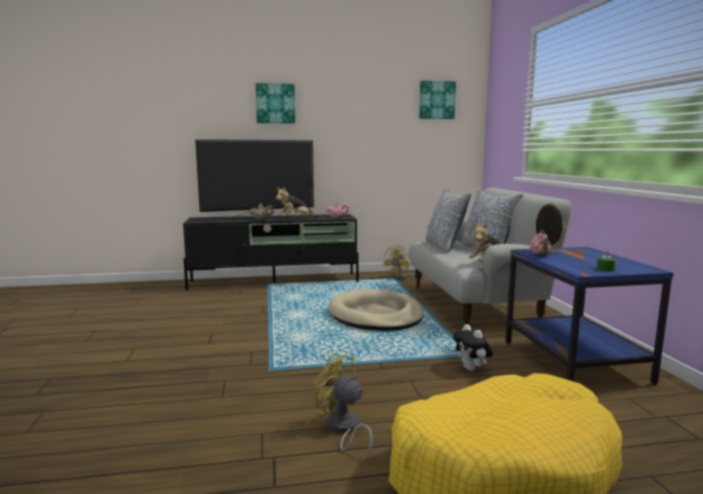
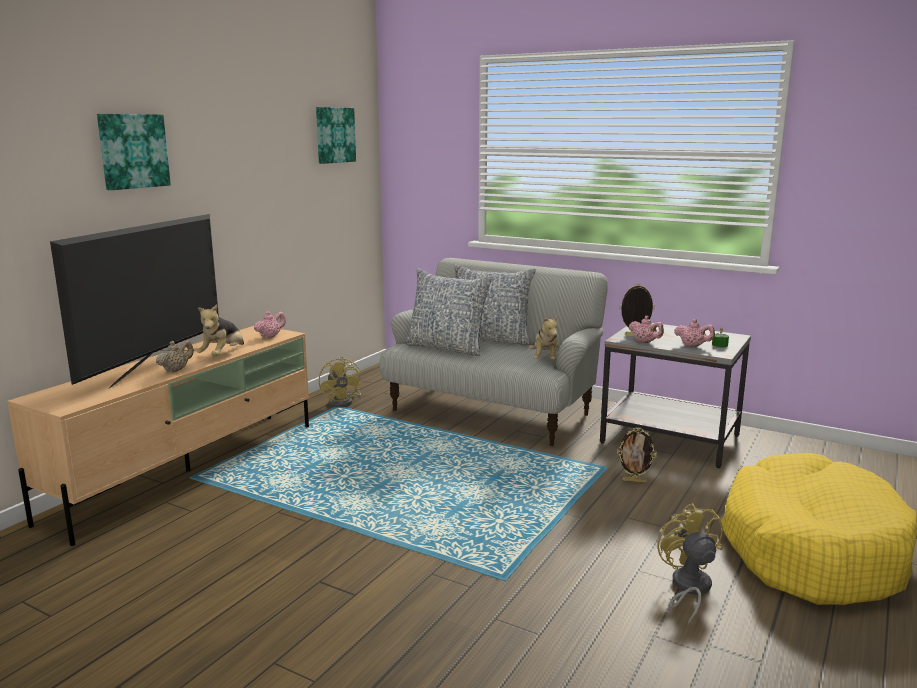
camera: 50 degrees left, 5 degrees up
(275, 281) = (190, 469): black tv stand -> beige tv stand
(343, 429) = (688, 588): yellow fan -> yellow fan turned 90 degrees clockwise
(375, 315) = (436, 463): beige dog bed -> none
(471, 369) = (634, 481): plush toy -> picture frame
(574, 264) = (693, 346): none -> pink teapot
(575, 362) = (670, 439): blue side table -> grey side table

